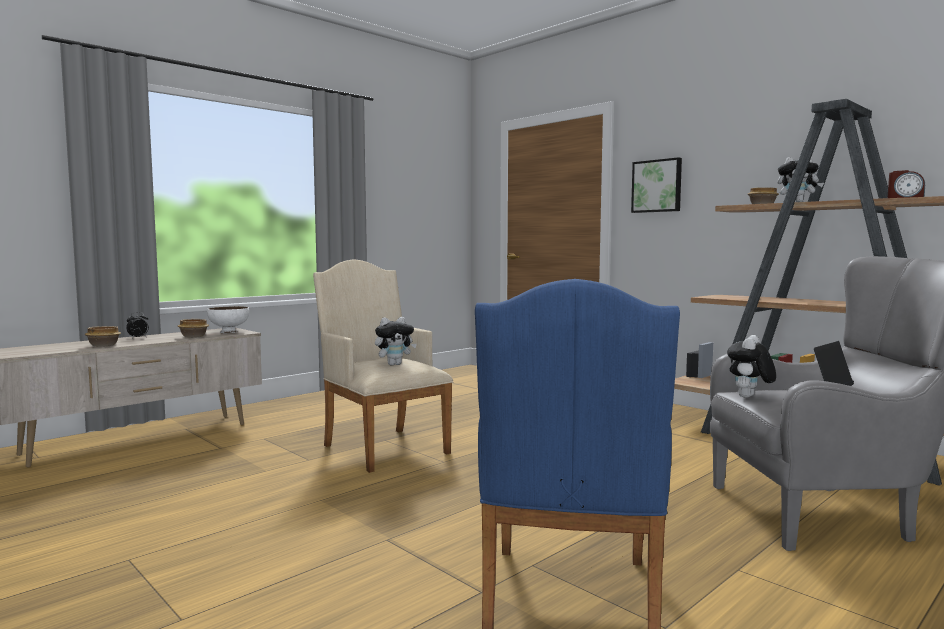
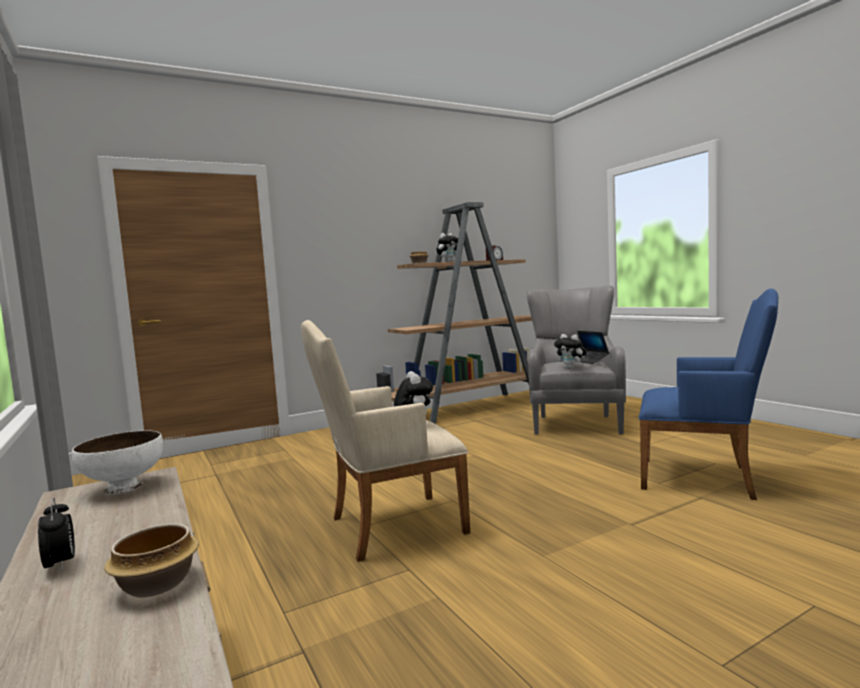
camera: 75 degrees left, 0 degrees up
(193, 336) = (144, 508): bowl -> none
(657, 186) = (320, 247): picture -> none

